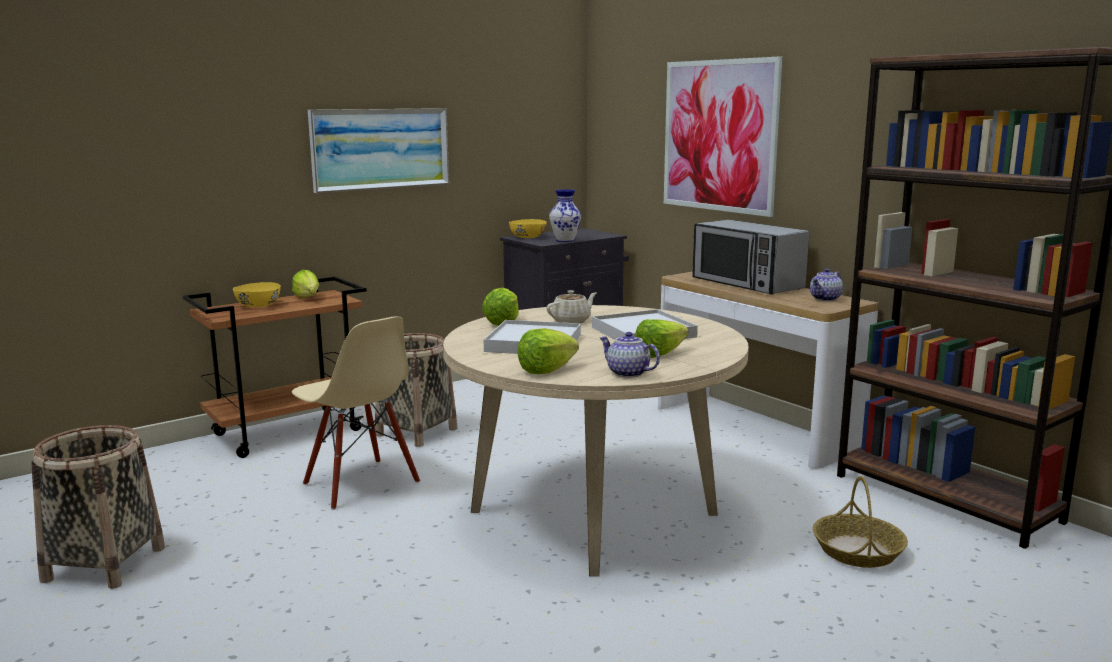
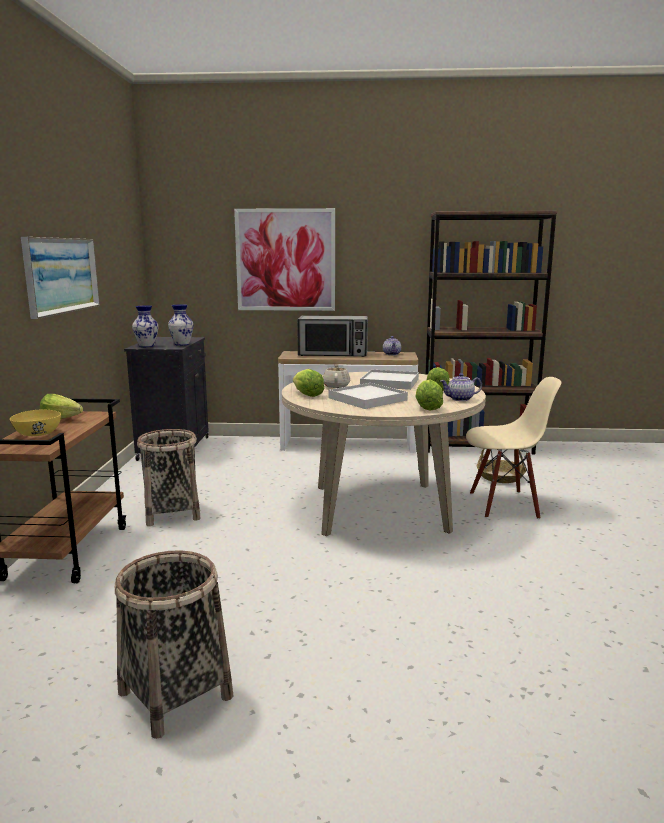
camera: 50 degrees left, 0 degrees up
(360, 484) = (220, 554): beige chair -> beige chair (504, 505)
(527, 237) = (146, 346): yellow bowl -> vase

